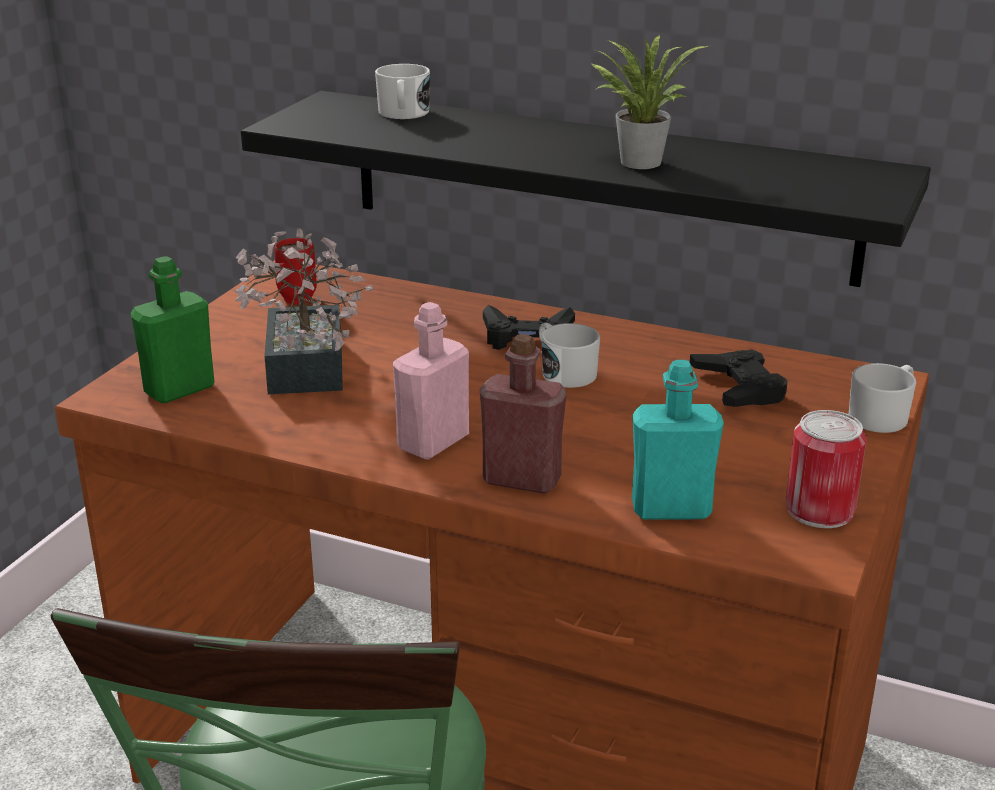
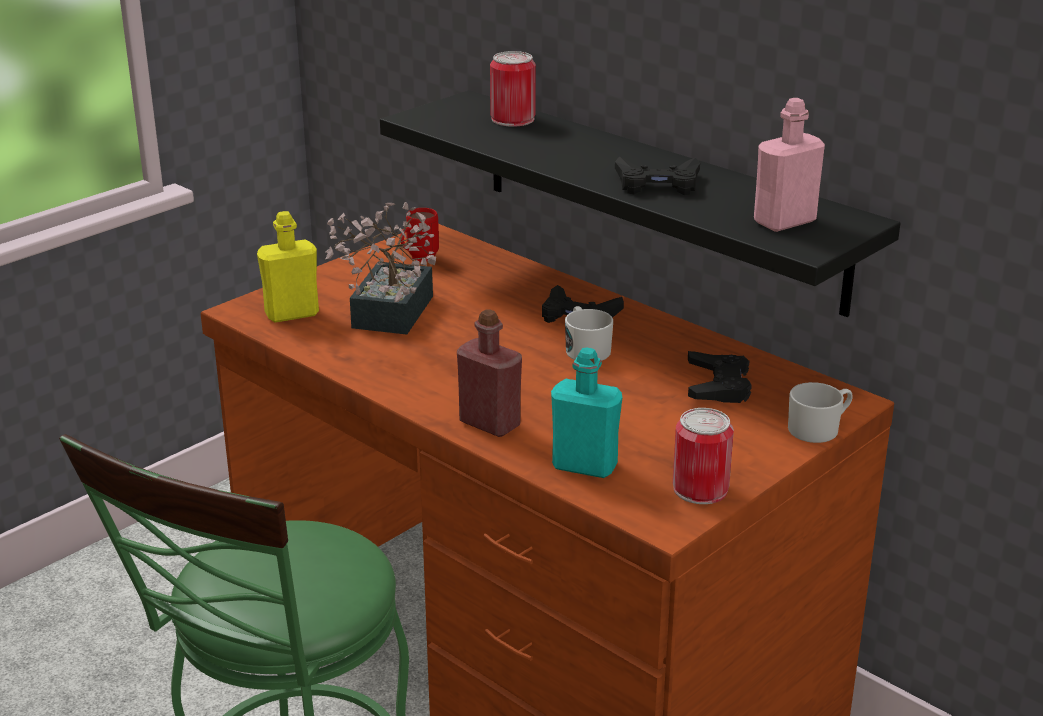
camera: 20 degrees right, 0 degrees up
(179, 389) = (292, 314): green bottle -> yellow bottle
(403, 114) = (513, 119): white mug -> can
(433, 442) = (445, 385): pink bottle -> pink bottle (784, 222)
(638, 160) = (657, 184): potted plant -> black game controller

